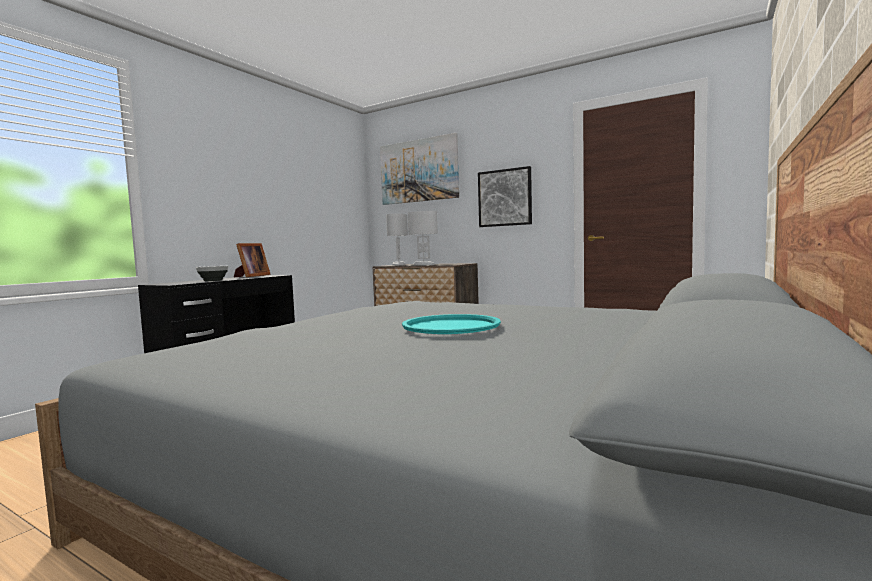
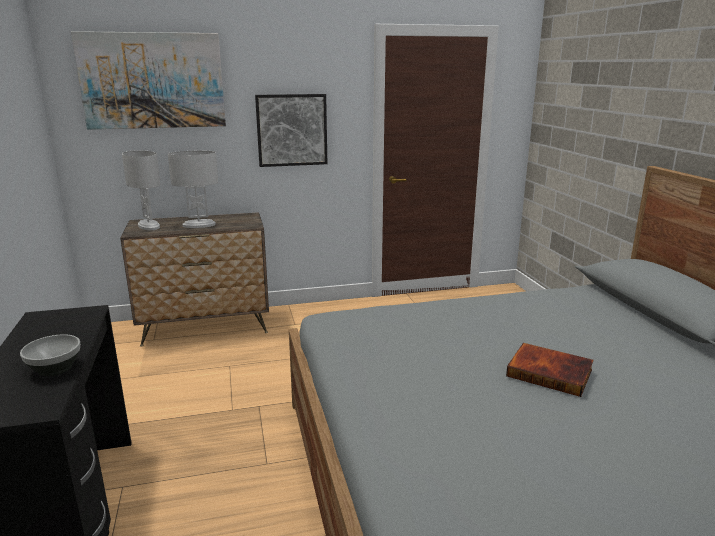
camera: 45 degrees left, 15 degrees up
(251, 276) = (42, 326): picture frame -> none
(451, 326) = (550, 372): turquoise tray -> book

